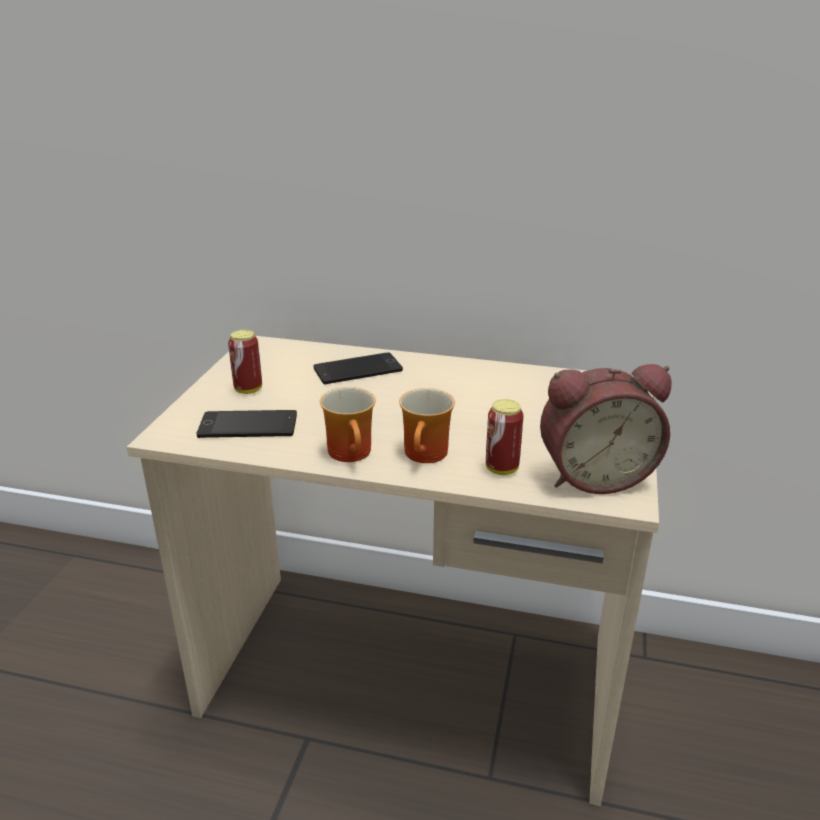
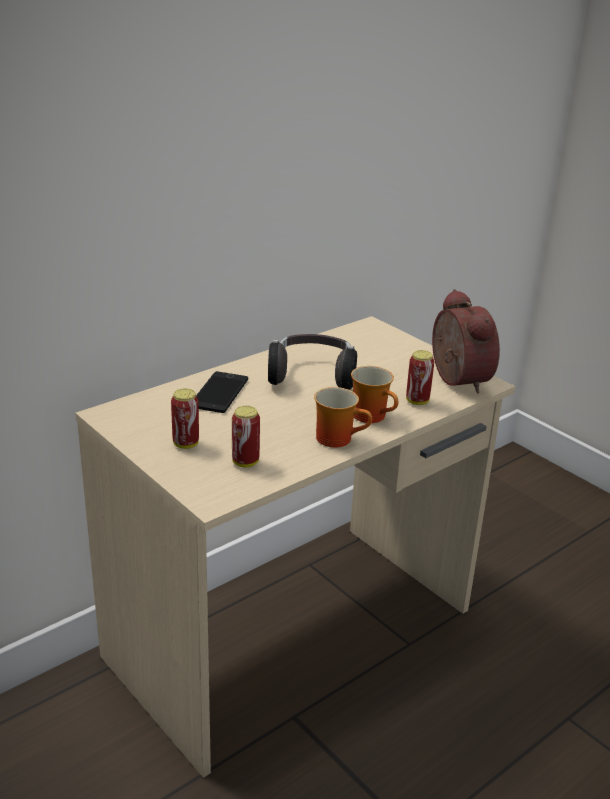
camera: 55 degrees left, 0 degrees up
(248, 425) = (245, 462): phone -> can
(458, 396) = (312, 377): none -> headphones
(594, 475) = (455, 380): alarm clock -> alarm clock turned 45 degrees counterclockwise

